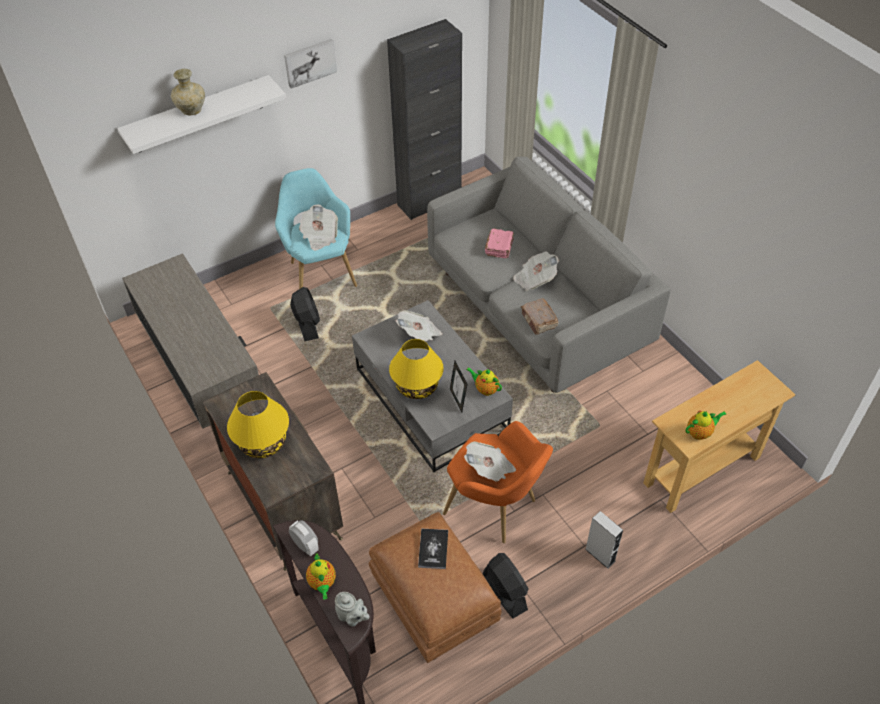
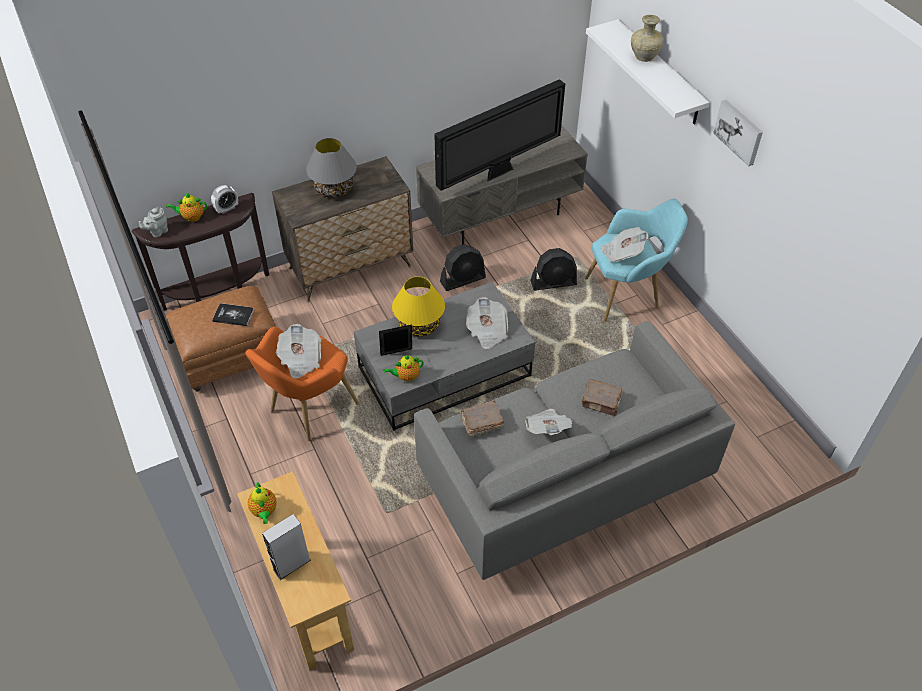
camera: 95 degrees right, 0 degrees up
(208, 320) = (499, 172): none -> television
(262, 442) = (334, 189): yellow table lamp -> grey table lamp
(429, 201) = (748, 393): black cabinet -> none
(485, 389) = (406, 376): teapot -> teapot turned 150 degrees counterclockwise
(499, 248) = (601, 402): pink book -> brown book
(504, 592) = (223, 406): black fan -> black fan (463, 280)
(600, 555) = (236, 485): grey speaker -> grey speaker (291, 565)

